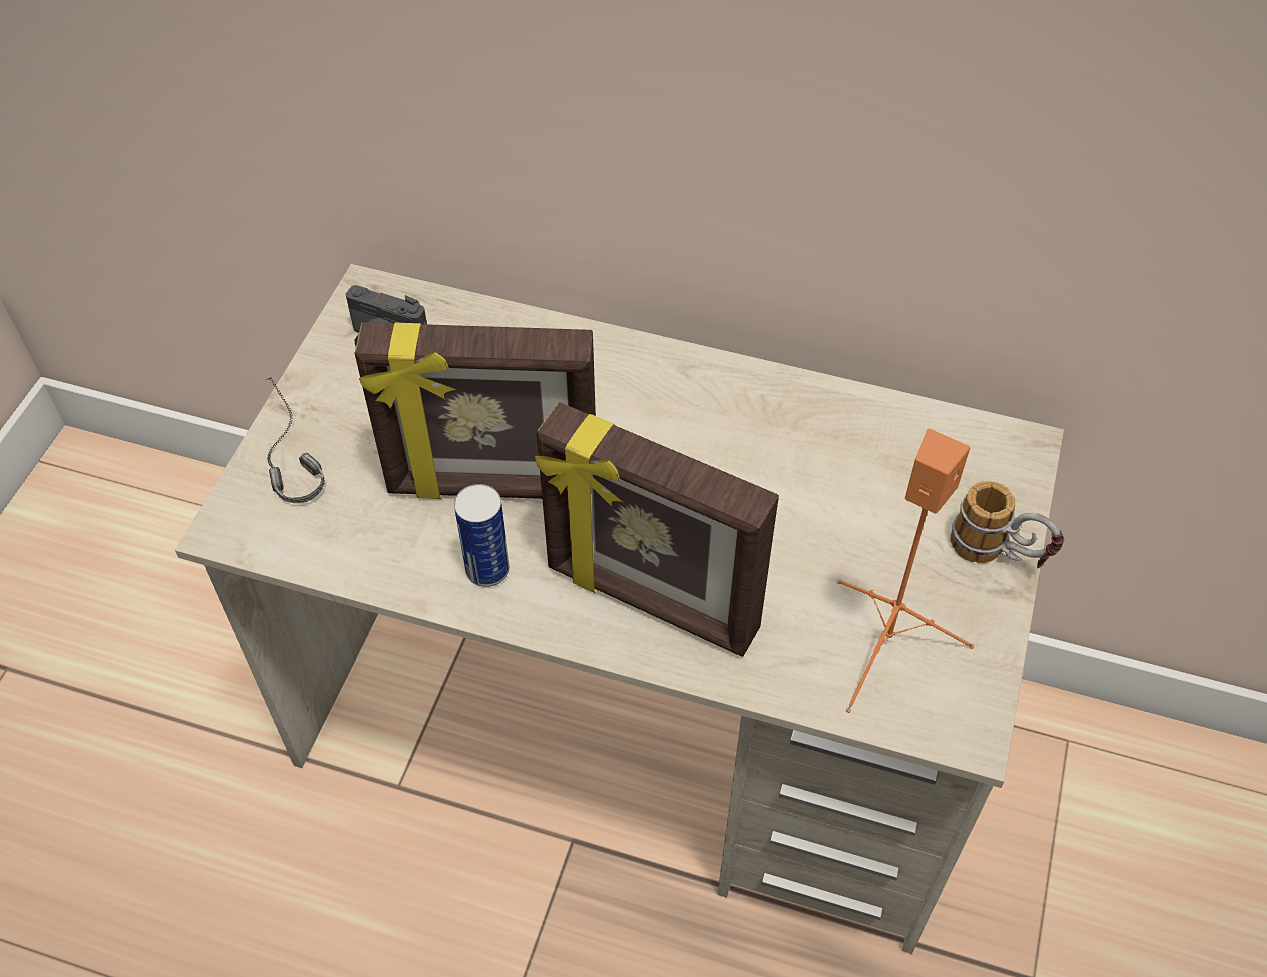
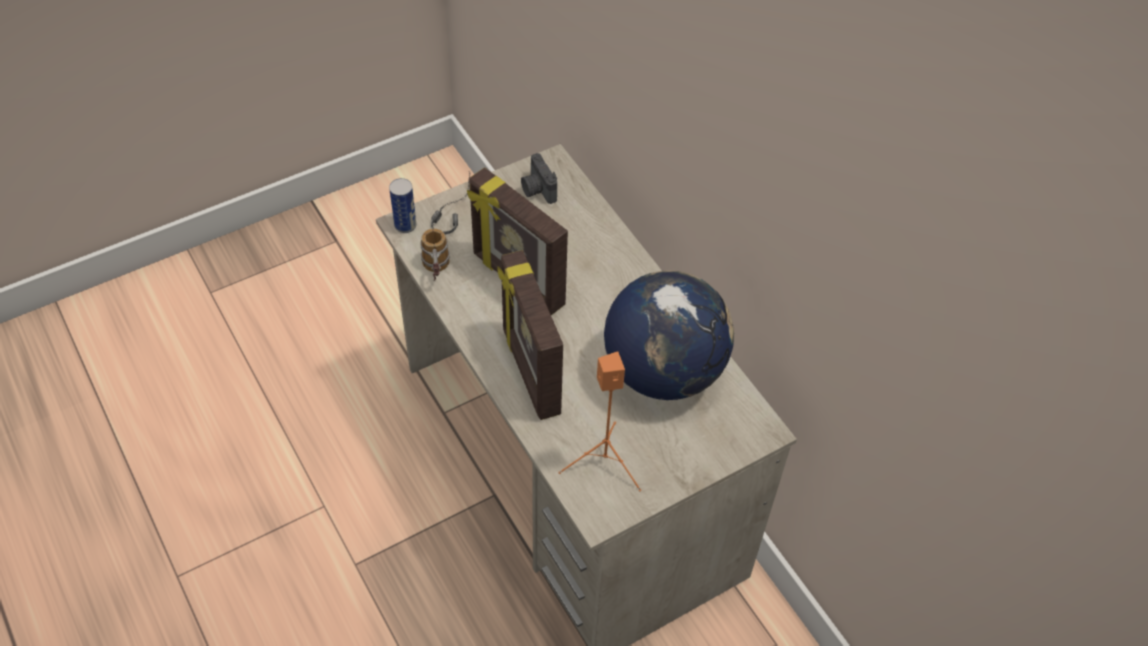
camera: 40 degrees right, 0 degrees up
(487, 570) = (480, 312): can -> can (405, 225)
(819, 464) = (663, 371): none -> globe
(998, 556) = (696, 465): mug -> mug (436, 272)

